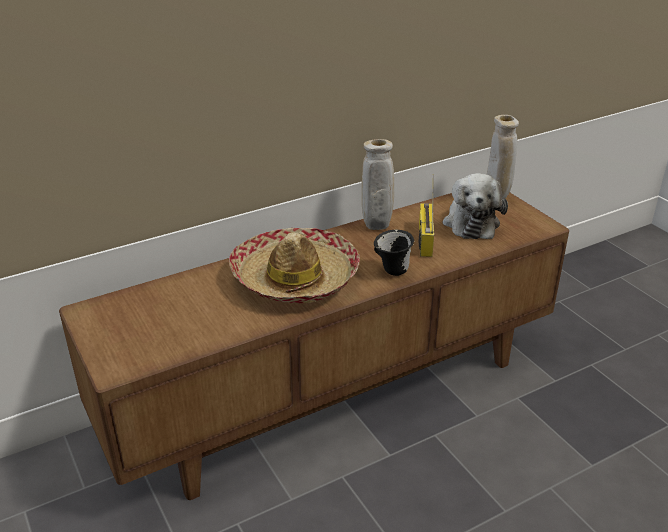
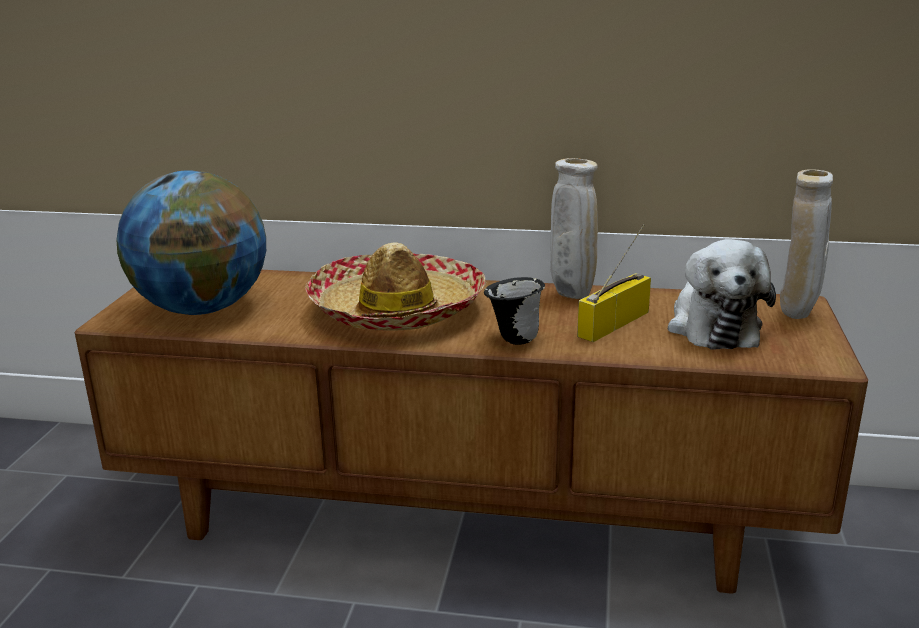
camera: 40 degrees right, 10 degrees down
(164, 331) = (202, 309): none -> globe
(471, 222) = (712, 326): plush toy -> plush toy turned 45 degrees counterclockwise

